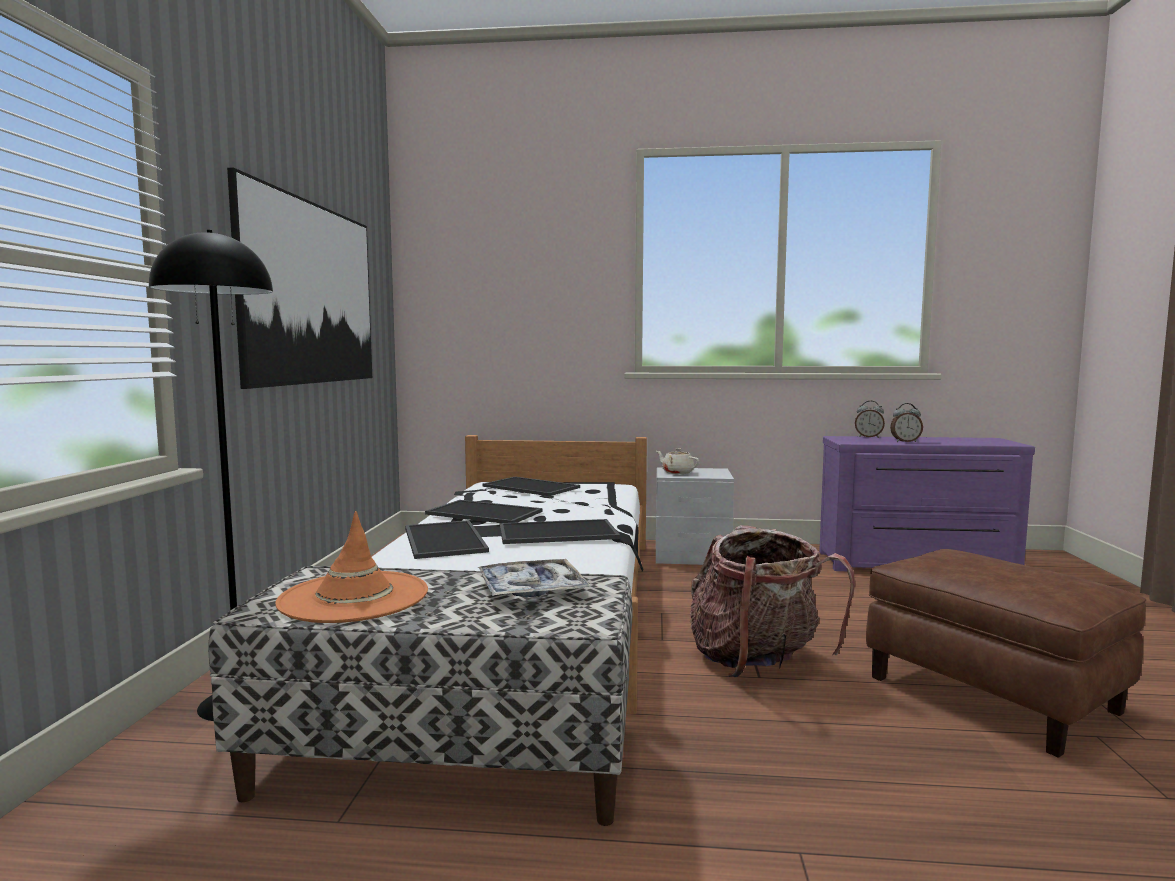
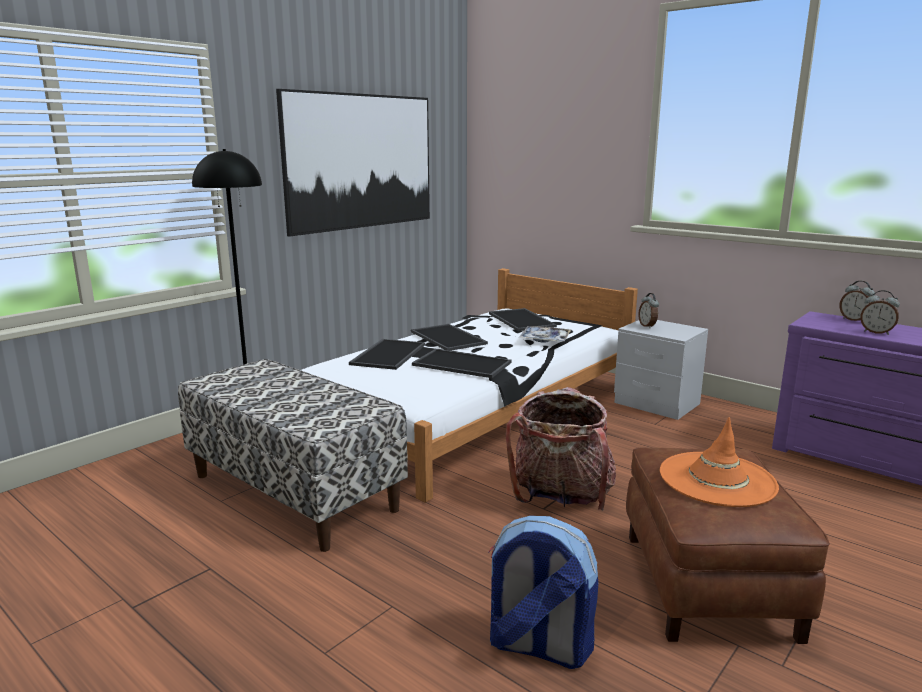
camera: 35 degrees right, 10 degrees up
(354, 597) = (250, 384): orange hat -> orange hat (717, 479)
(531, 589) = (335, 401): tray -> tray (545, 339)
(677, 472) = (647, 326): beige teapot -> alarm clock
(993, 818) = (537, 646): none -> backpack

